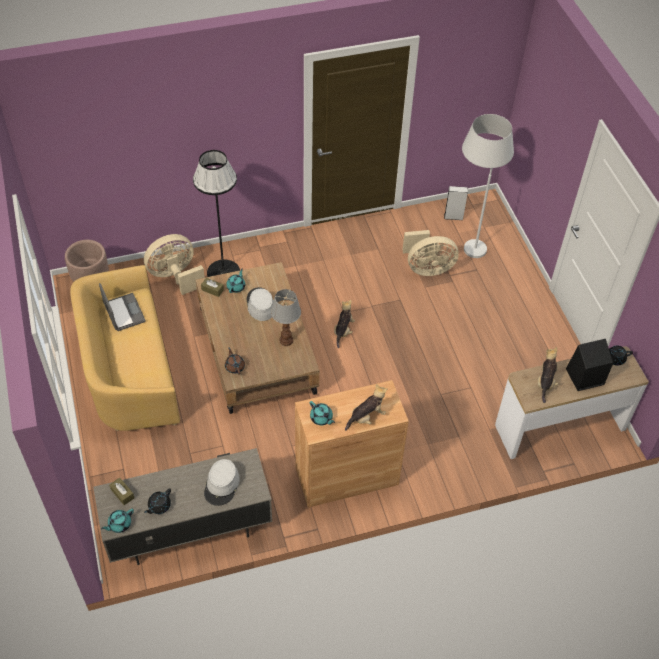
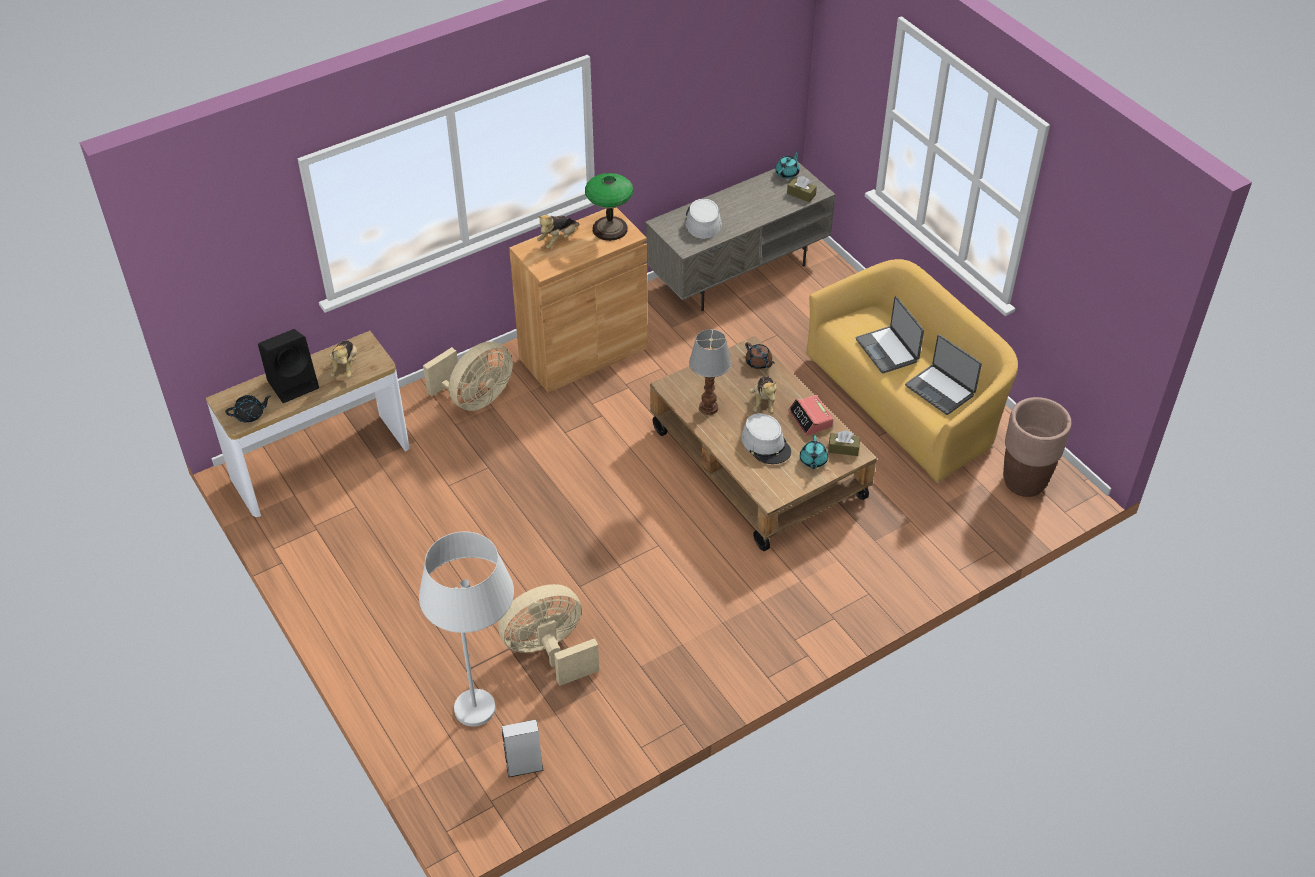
camera: 165 degrees right, 5 degrees down
(138, 352) = (888, 350): none -> laptop
(159, 506) = (757, 193): black teapot -> none
(175, 276) = (931, 537): beige fan -> beige fan (475, 398)
(222, 315) = (810, 419): none -> alarm clock
(223, 272) = (866, 562): black floor lamp -> none
(321, 418) = (609, 229): turquoise teapot -> table lamp
(343, 331) = (649, 518): plush toy -> plush toy (764, 402)

